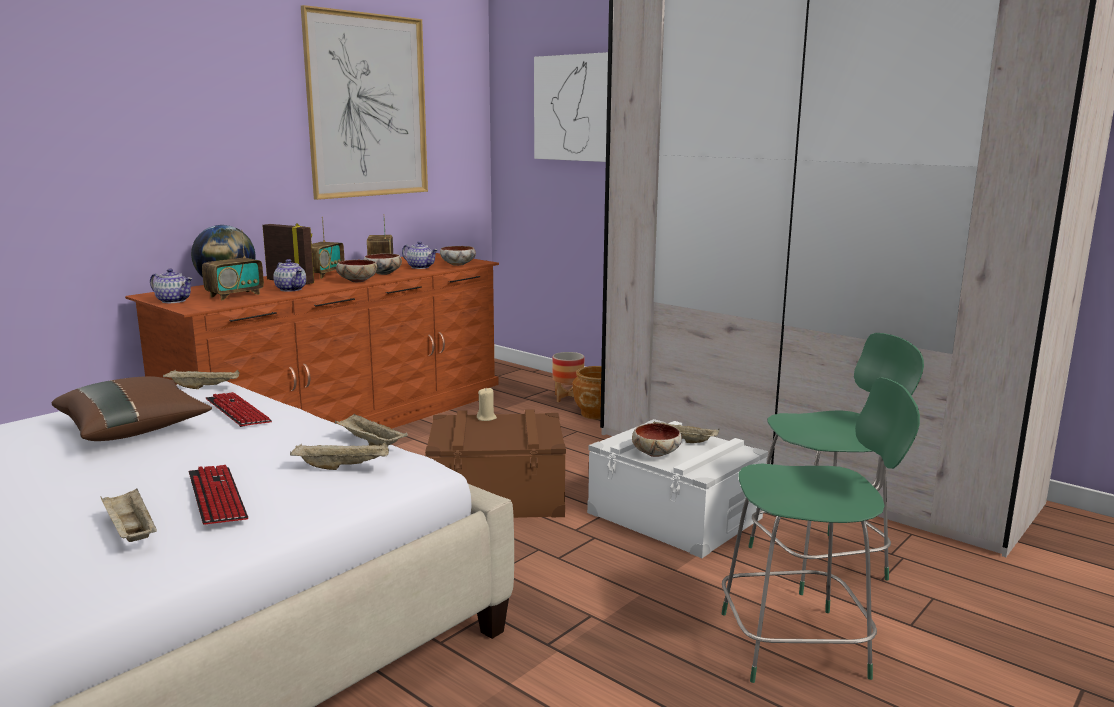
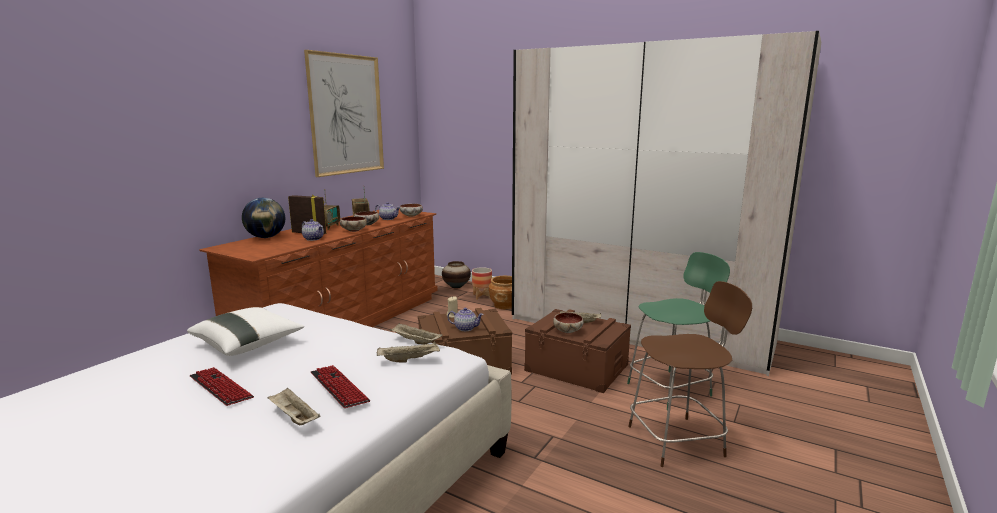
camera: 10 degrees left, 0 degrees up
(134, 429) = (248, 344): brown pillow -> white pillow
(173, 301) = (237, 251): teapot -> teapot (465, 328)
(205, 387) = (278, 310): beige tray -> none
(235, 295) = (278, 245): radio -> none
(237, 412) = (313, 326): keyboard -> keyboard (220, 388)
(534, 381) = (456, 286): none -> vase
(575, 108) = (477, 114): picture -> none
(674, 515) = (577, 367): white storage box -> brown storage box
(798, 644) = (678, 440): green chair -> brown chair

